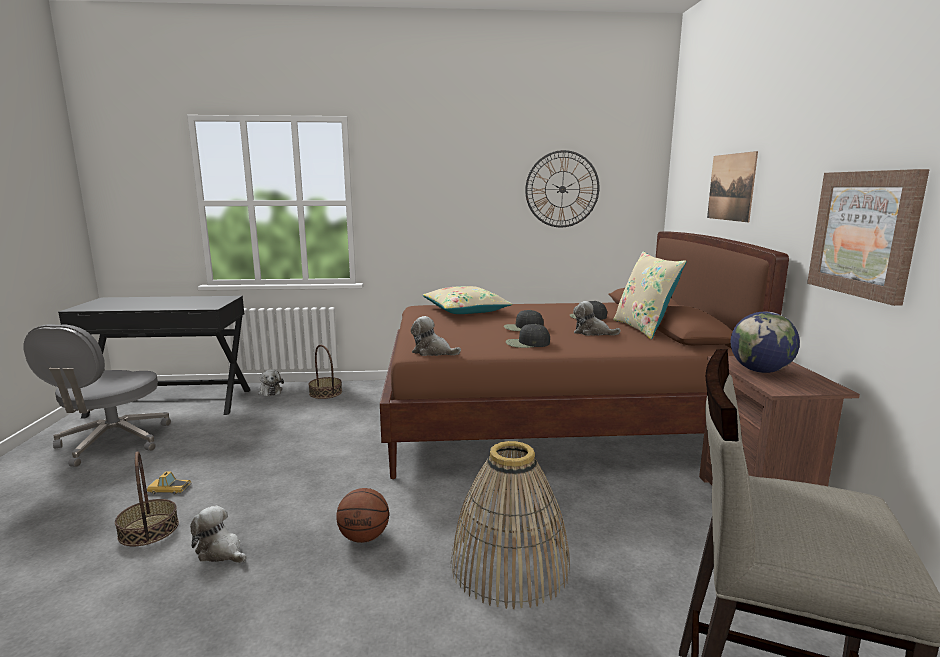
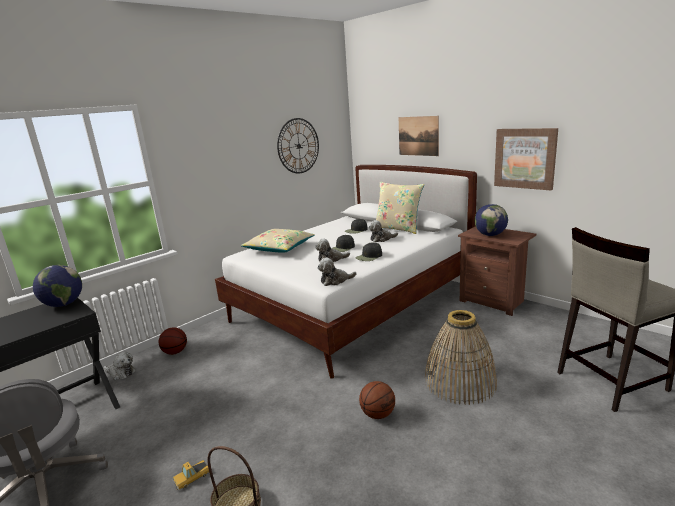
camera: 40 degrees left, 5 degrees up
(220, 299) = (64, 304): none -> globe
(221, 551) = (316, 477): plush toy -> plush toy (331, 259)
(325, 393) = (175, 352): basket -> basketball
(548, 420) = (353, 304): brown bed -> white bed

